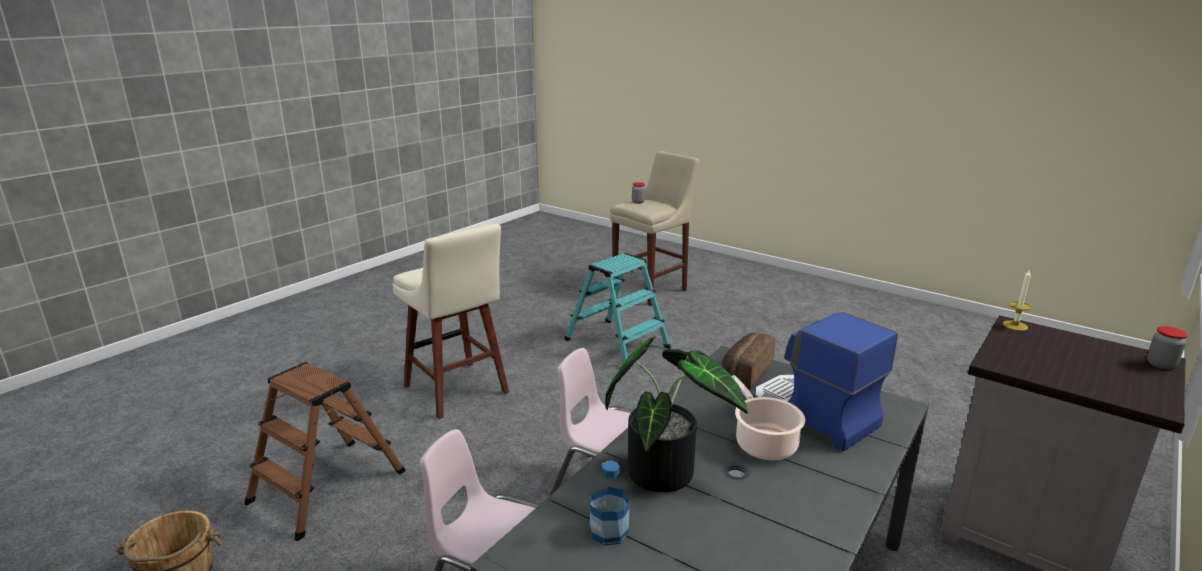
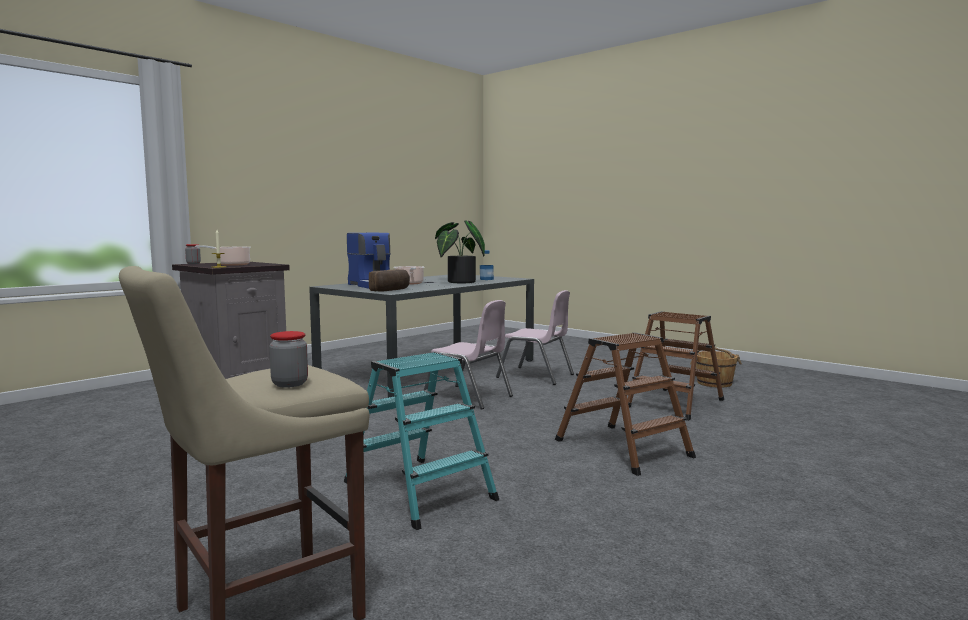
camera: 175 degrees left, 15 degrees down
(457, 391) = (622, 448): beige stool -> brown step ladder
(1055, 352) = (231, 264): none -> cooking pot

